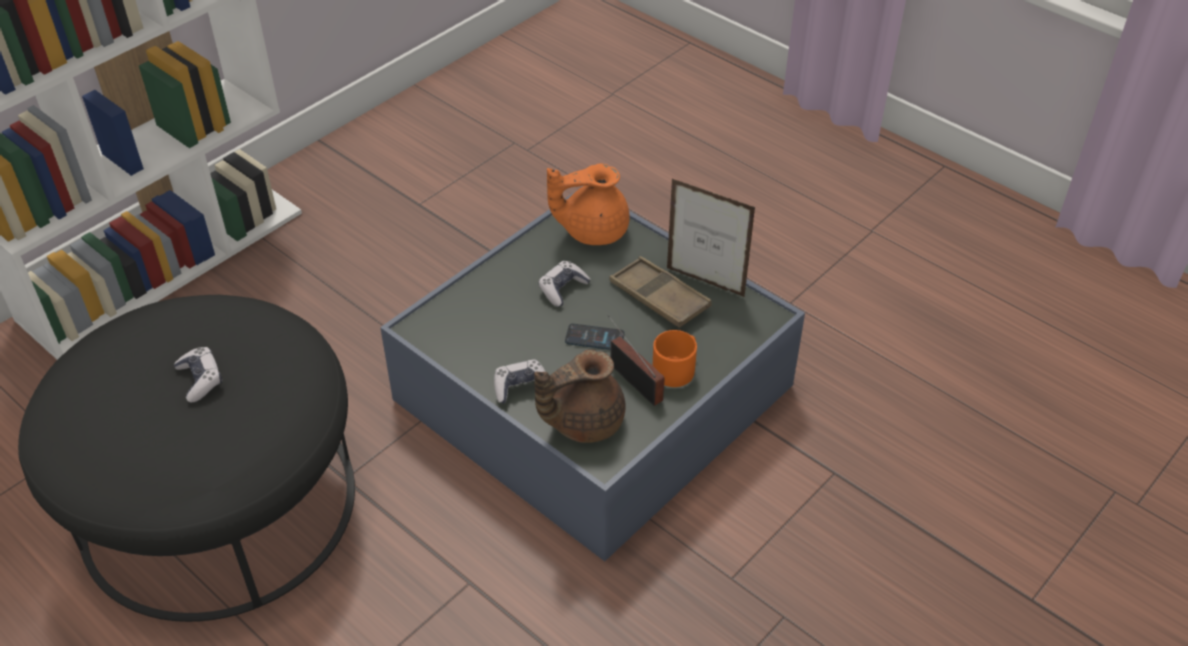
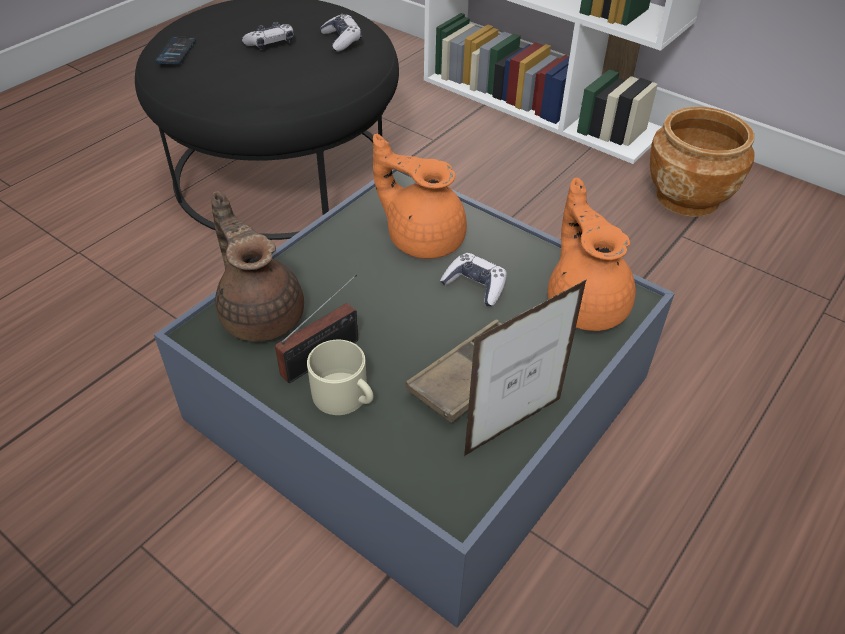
camera: 85 degrees right, 0 degrees up
(365, 188) = (687, 197): none -> brown planter
(496, 316) = (423, 238): none -> orange teapot
(521, 387) = (311, 260): game controller -> game controller (341, 40)
(594, 338) = (394, 317): phone -> phone (176, 51)
(677, 368) = (345, 397): orange mug -> beige mug
(705, 282) = (513, 426): picture frame -> picture frame turned 150 degrees counterclockwise

